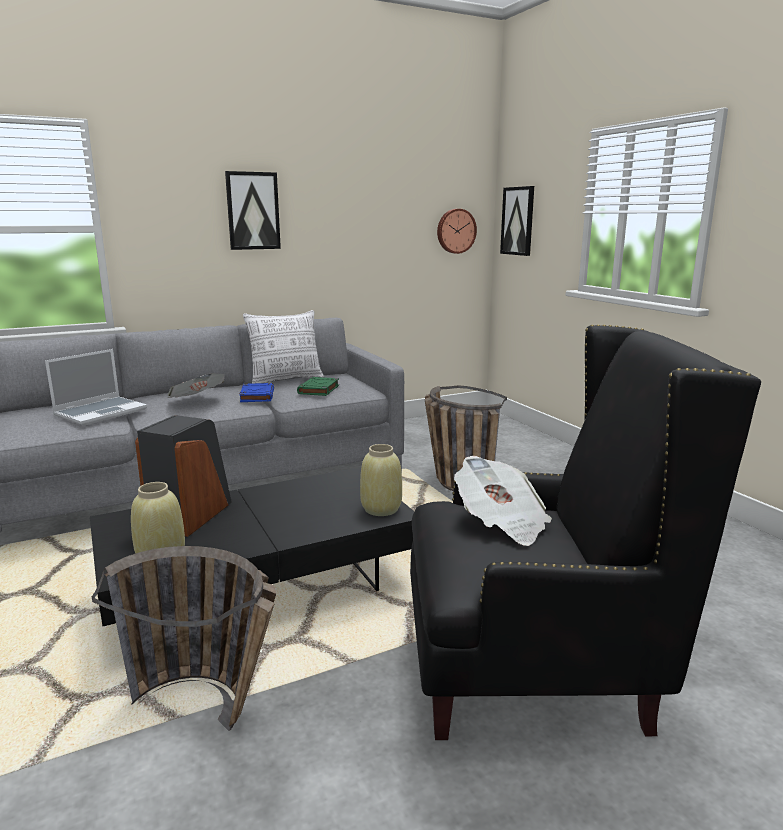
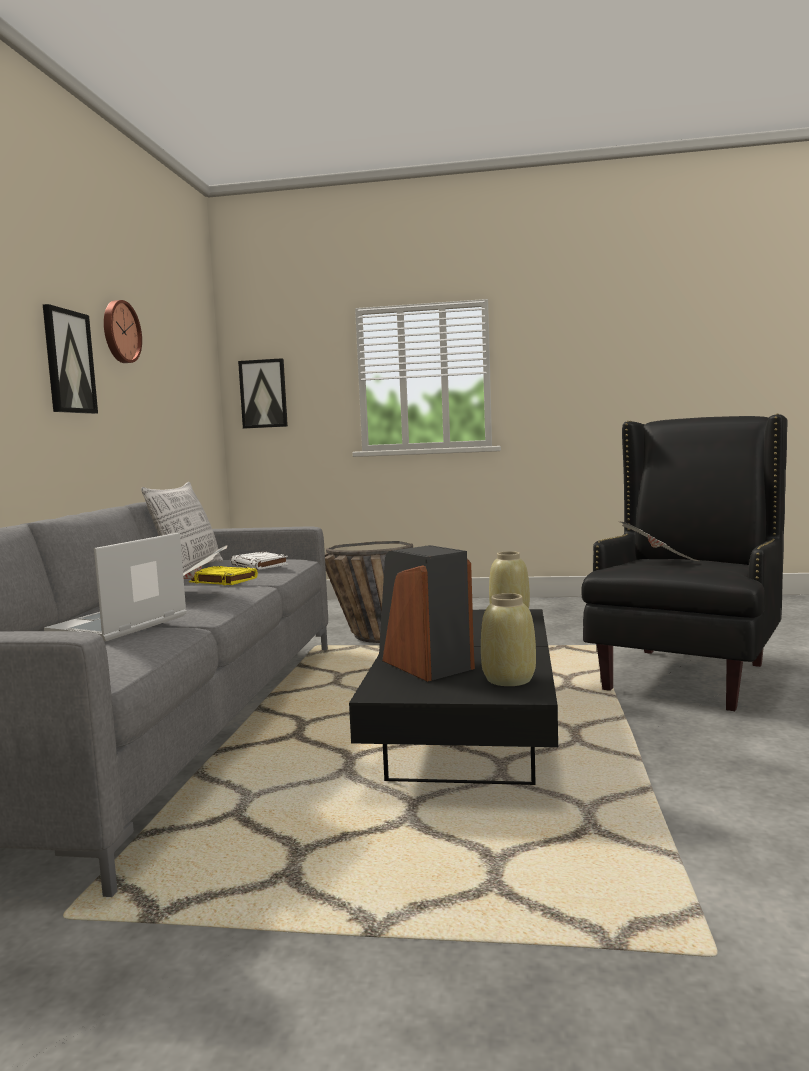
camera: 55 degrees left, 10 degrees down
(101, 412) = (119, 625): laptop -> laptop turned 135 degrees counterclockwise
(212, 710) = (650, 774): basket -> none
(257, 396) = (222, 580): blue book -> yellow book
(318, 390) = (260, 565): green book -> white book
(455, 231) = (203, 404): wall clock -> wall clock (120, 332)

